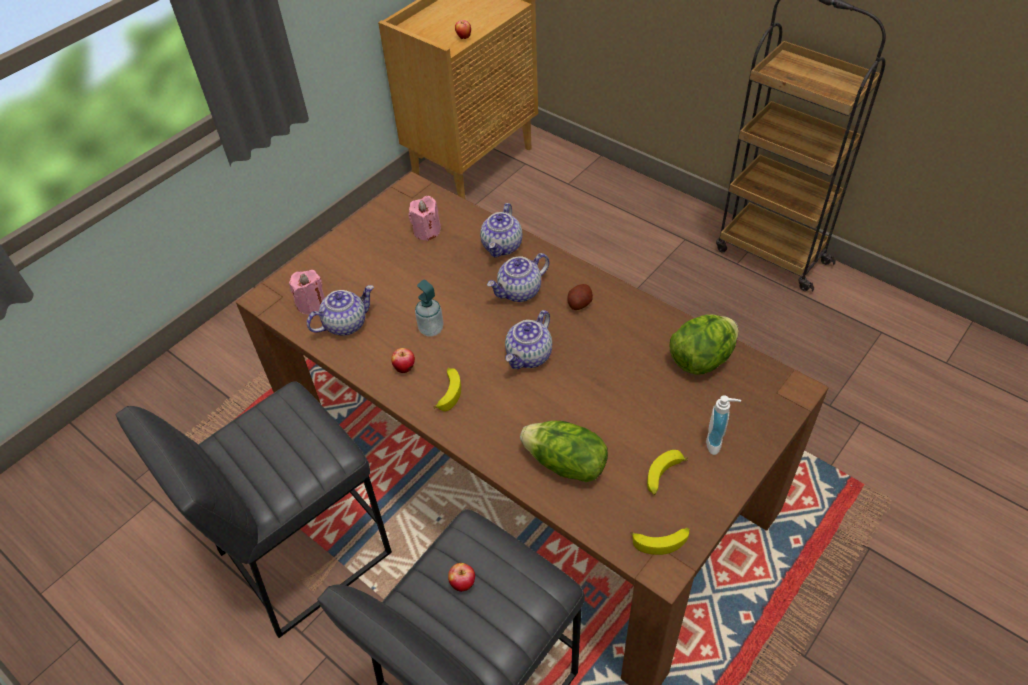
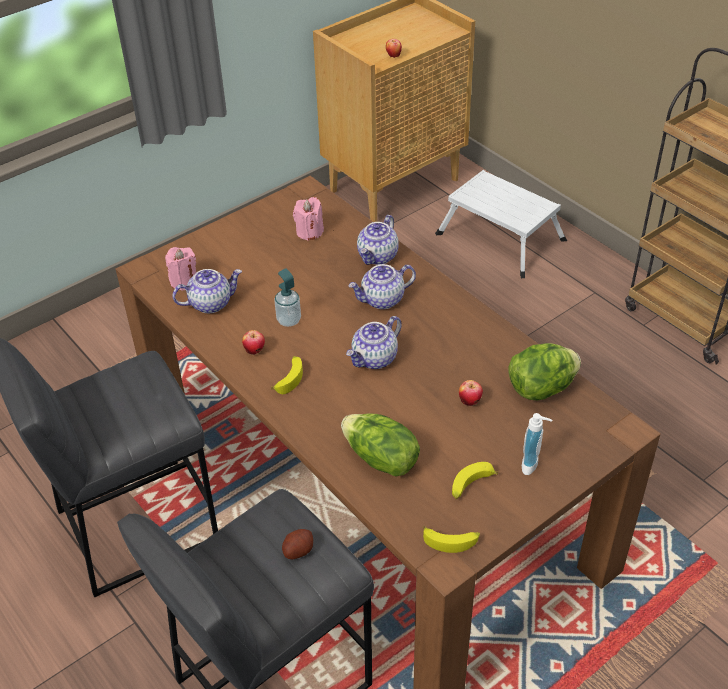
camera: 10 degrees right, 5 degrees down
(463, 583) = (260, 550): apple -> apple (470, 401)
(579, 303) = (437, 319): potato -> potato (298, 550)
(586, 199) = (501, 237): none -> white step ladder

